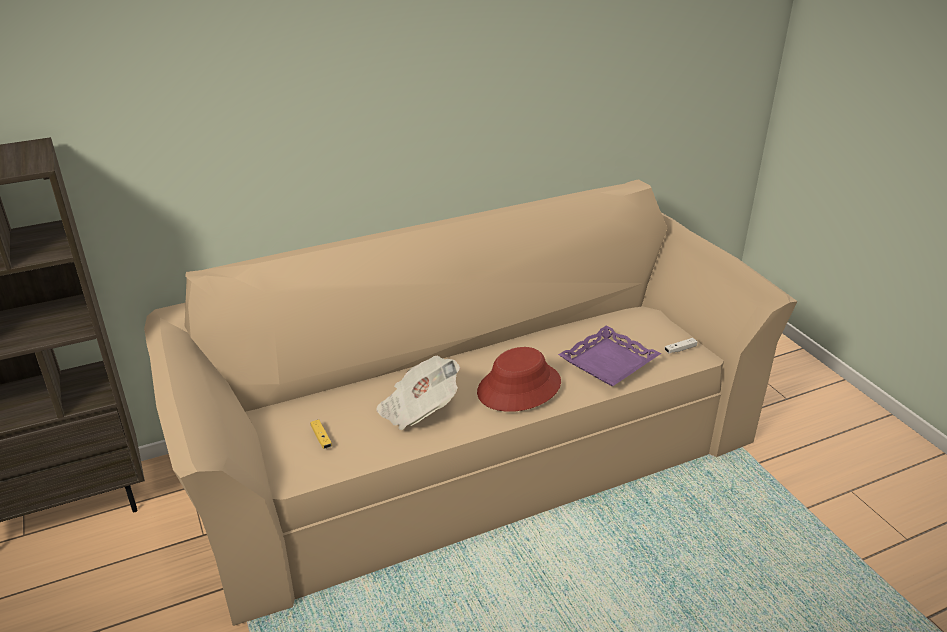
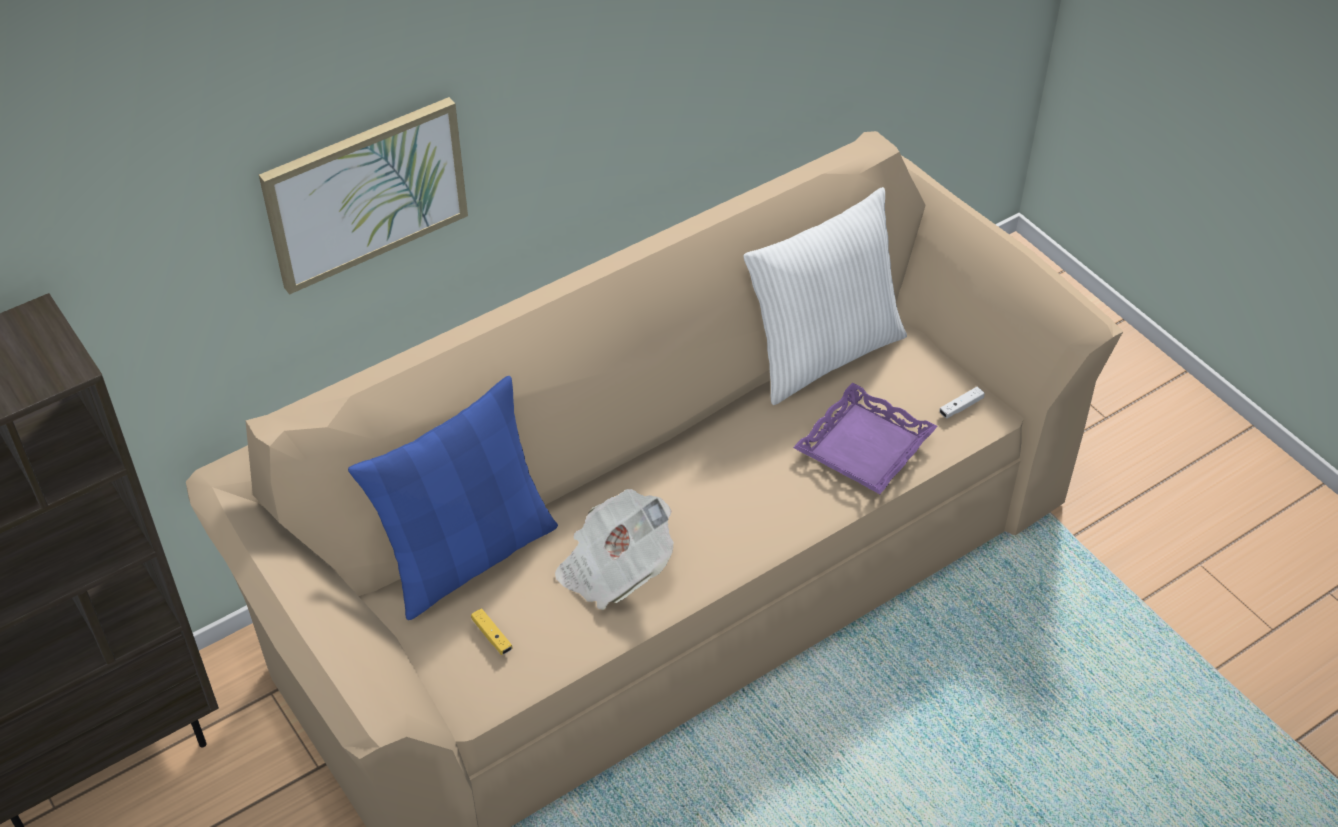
camera: 10 degrees left, 15 degrees up
(285, 131) = (365, 193): none -> picture
(323, 392) = (468, 555): none -> blue pillow
(519, 388) = (748, 511): red hat -> none
(590, 314) = (822, 353): none -> white pillow

